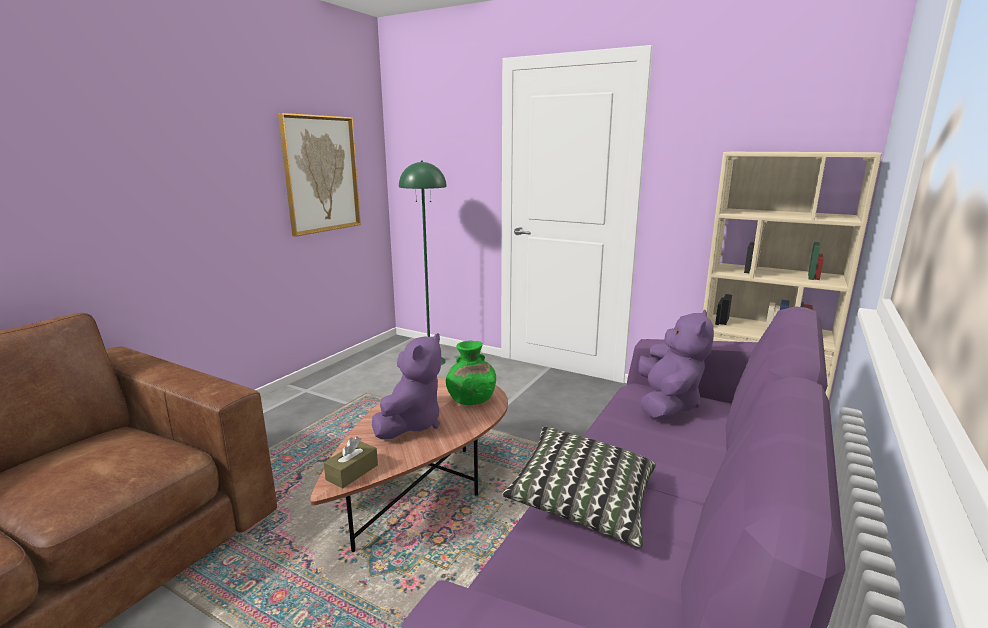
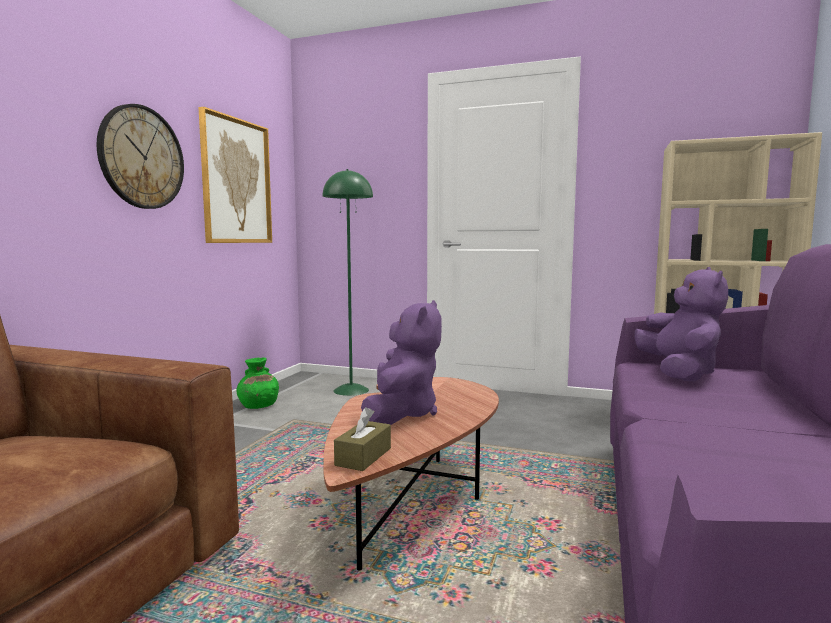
camera: 10 degrees left, 10 degrees down
(224, 172) = (141, 157): none -> wall clock
(471, 399) = (453, 392): green vase -> green vase (258, 406)
(583, 502) = (687, 442): pillow -> none

